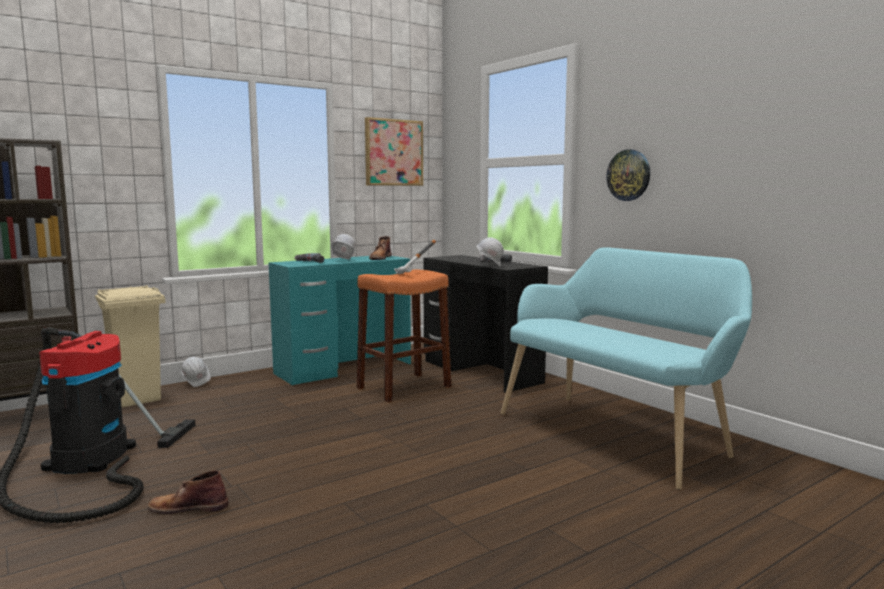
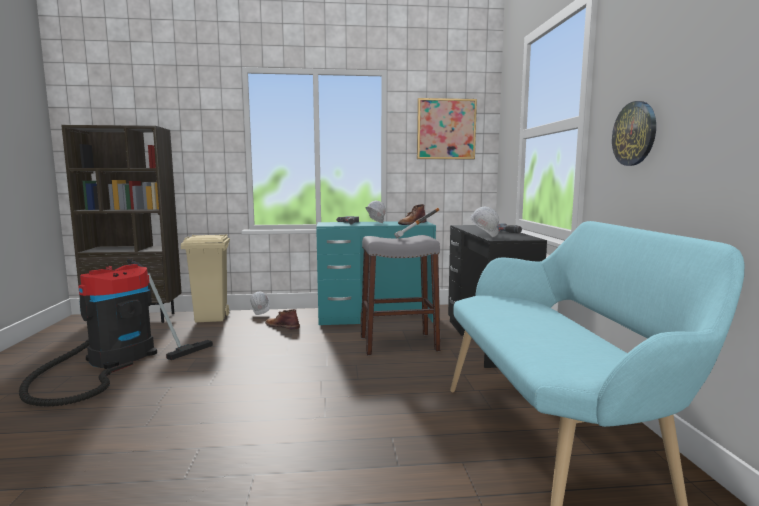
camera: 30 degrees right, 0 degrees up
(188, 507) = (106, 415): brown boot -> brown boot (282, 326)
(403, 387) = (398, 344): orange stool -> grey stool

